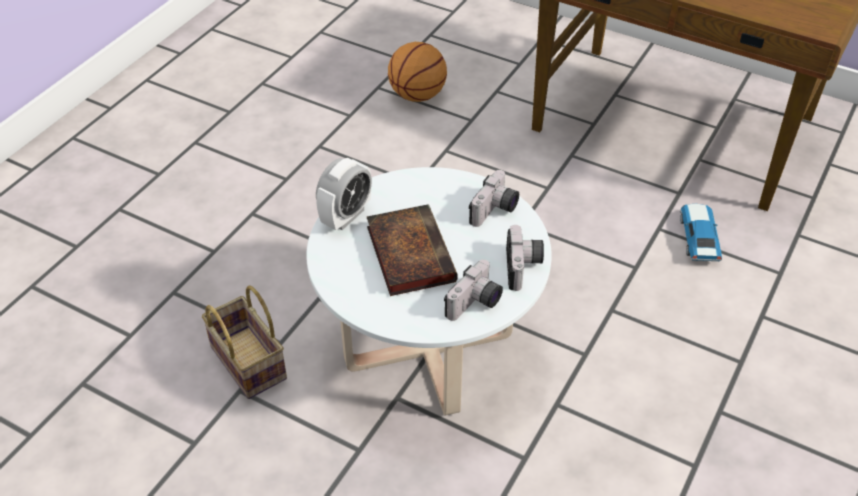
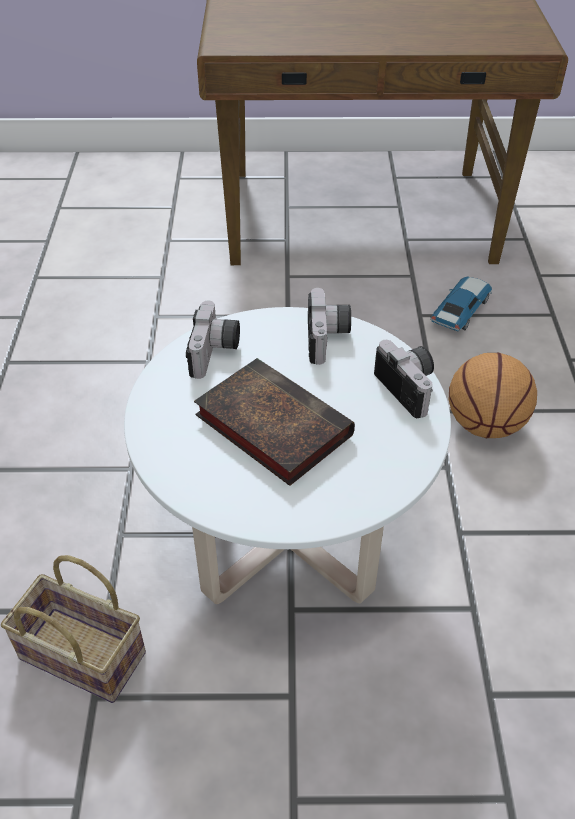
camera: 30 degrees left, 0 degrees up
(346, 216) = (159, 412): alarm clock -> none
(417, 95) = (85, 271): basketball -> basketball (484, 424)
(475, 304) = (394, 451): camera -> camera (215, 353)
(698, 238) = (461, 310): toy car -> toy car turned 60 degrees clockwise

